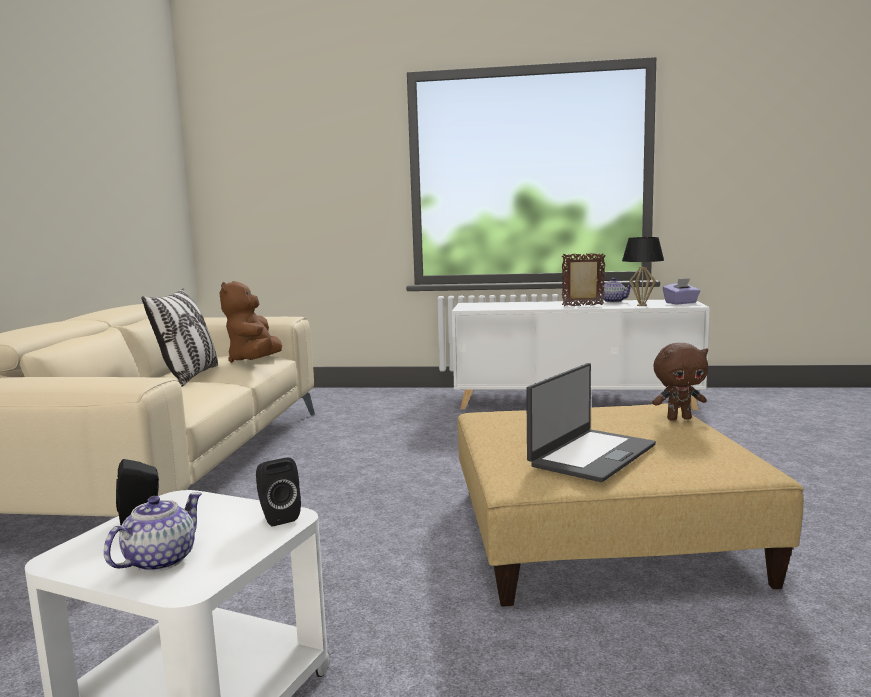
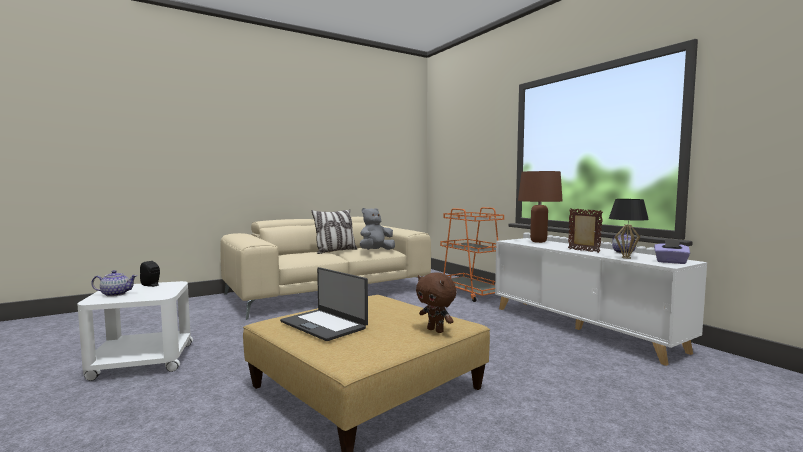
camera: 50 degrees right, 5 degrees down
(255, 361) = (375, 251): brown plush toy -> grey plush toy
(277, 517) = (162, 295): black speaker -> none
(378, 401) = (472, 293): none -> orange cart
(496, 304) = (538, 242): none -> brown table lamp
(591, 455) = (324, 325): laptop -> laptop turned 45 degrees clockwise

